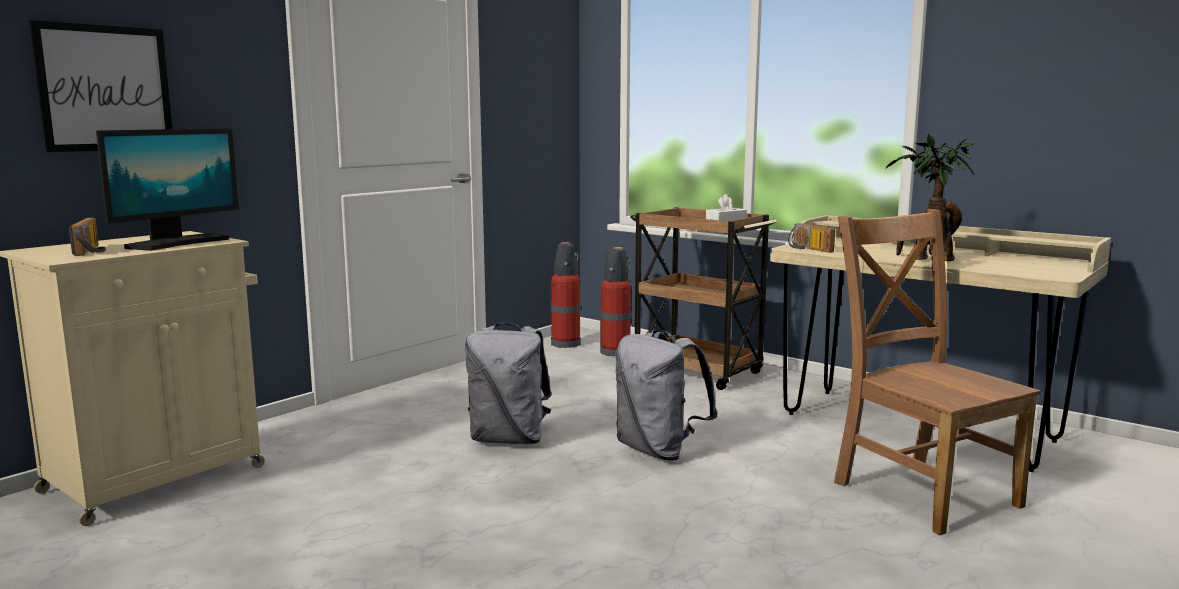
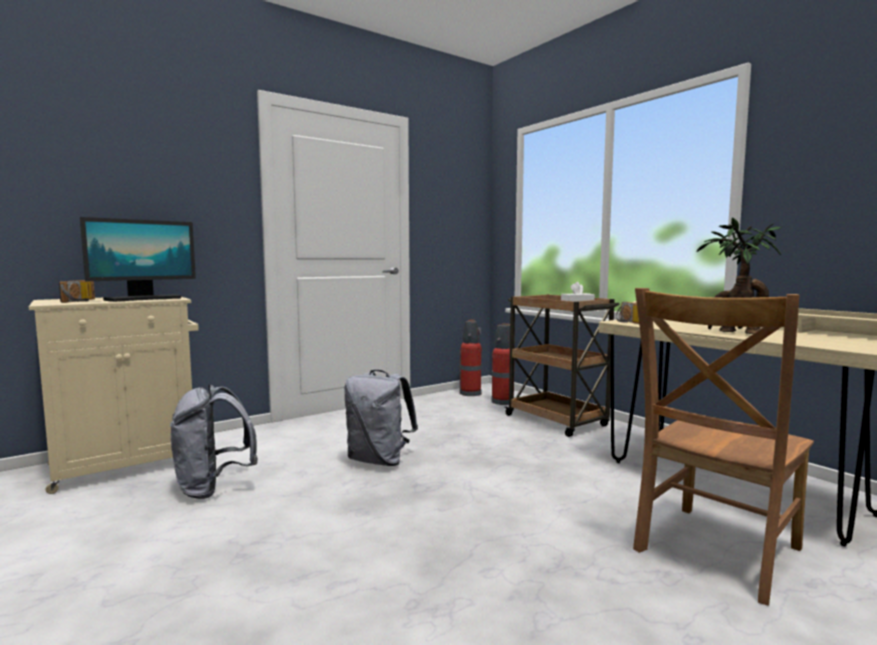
camera: 15 degrees right, 5 degrees down
(105, 88) = (121, 197): picture -> none
(659, 451) = (488, 482): grey backpack -> grey backpack (213, 488)
(921, 491) = (714, 552): brown chair -> brown chair turned 120 degrees counterclockwise

